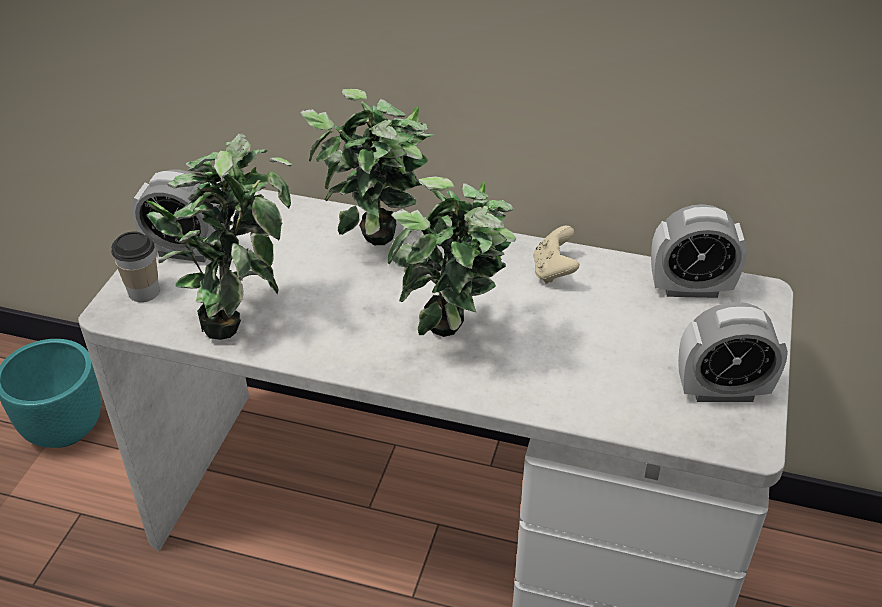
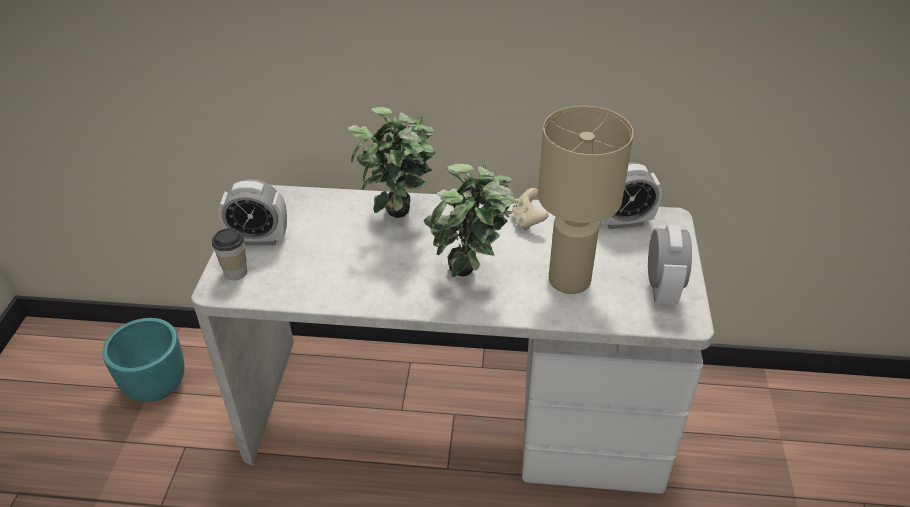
camera: 10 degrees left, 0 degrees up
(241, 318) = (314, 282): potted plant -> none
(591, 362) = (569, 281): none -> beige table lamp
(722, 391) = (662, 289): alarm clock -> alarm clock turned 75 degrees counterclockwise

